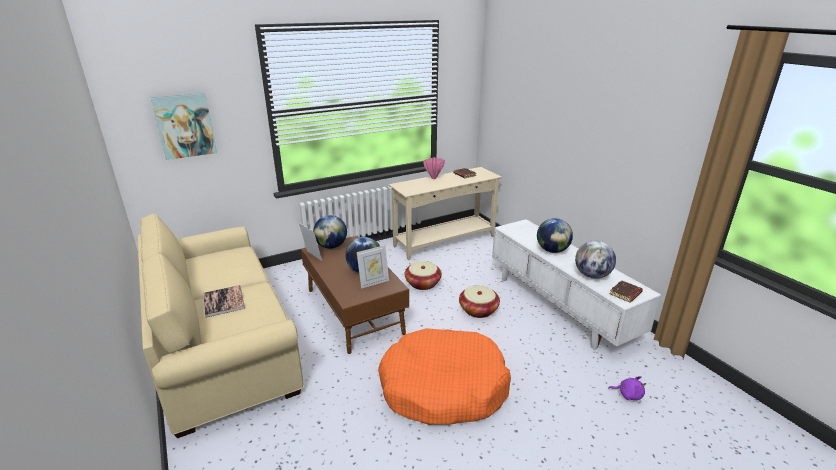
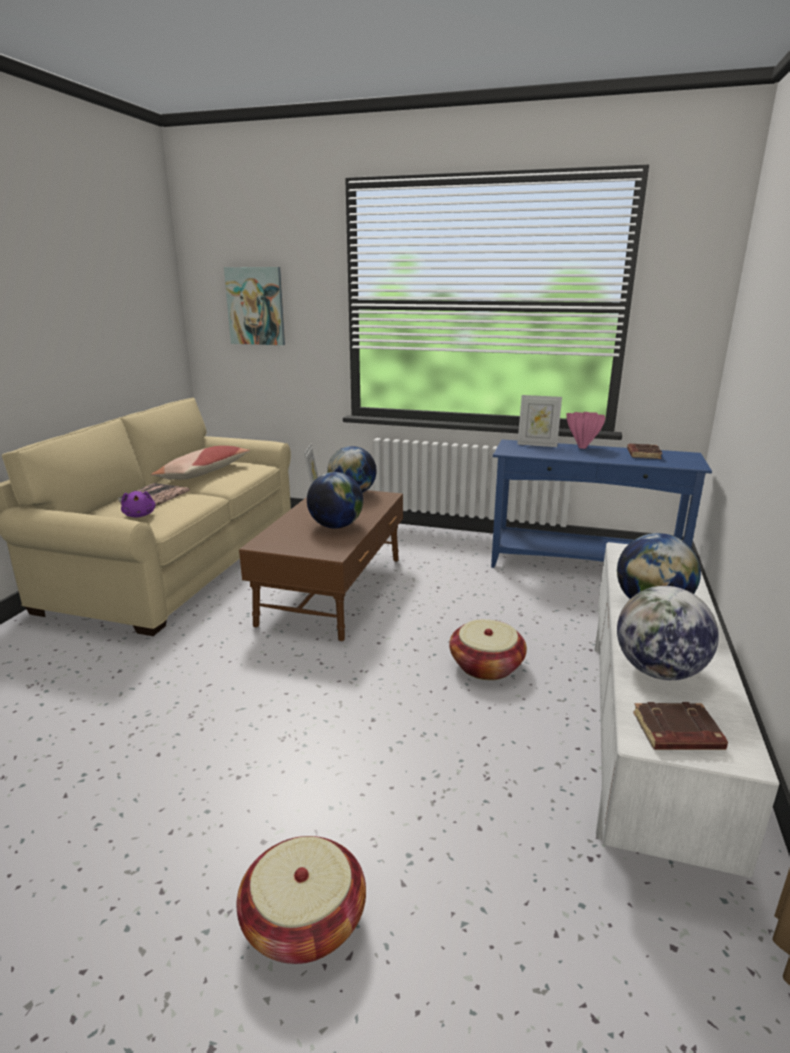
camera: 45 degrees right, 5 degrees down
(216, 270) = (203, 473): none -> pillow
(374, 283) = (319, 540): picture frame -> picture frame (537, 444)
(423, 283) = (464, 599): basket -> basket (304, 921)
(443, 387) = (278, 723): orange dog bed -> none
(444, 241) = (584, 566): beige console table -> blue console table
(628, 394) = (537, 958): purple plush toy -> purple plush toy (139, 515)

